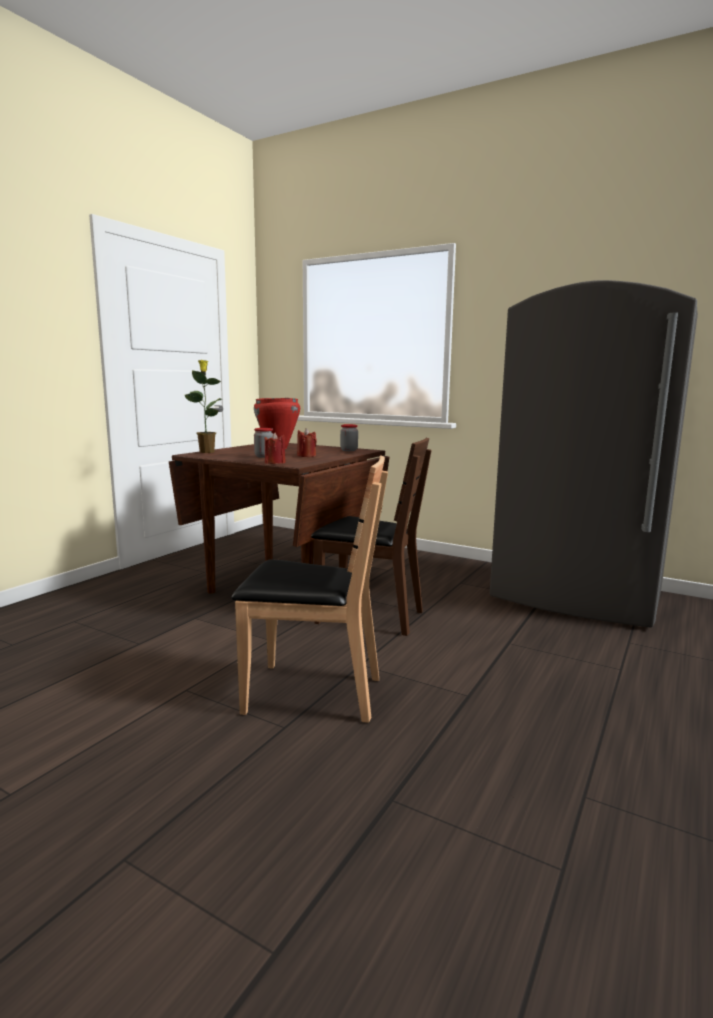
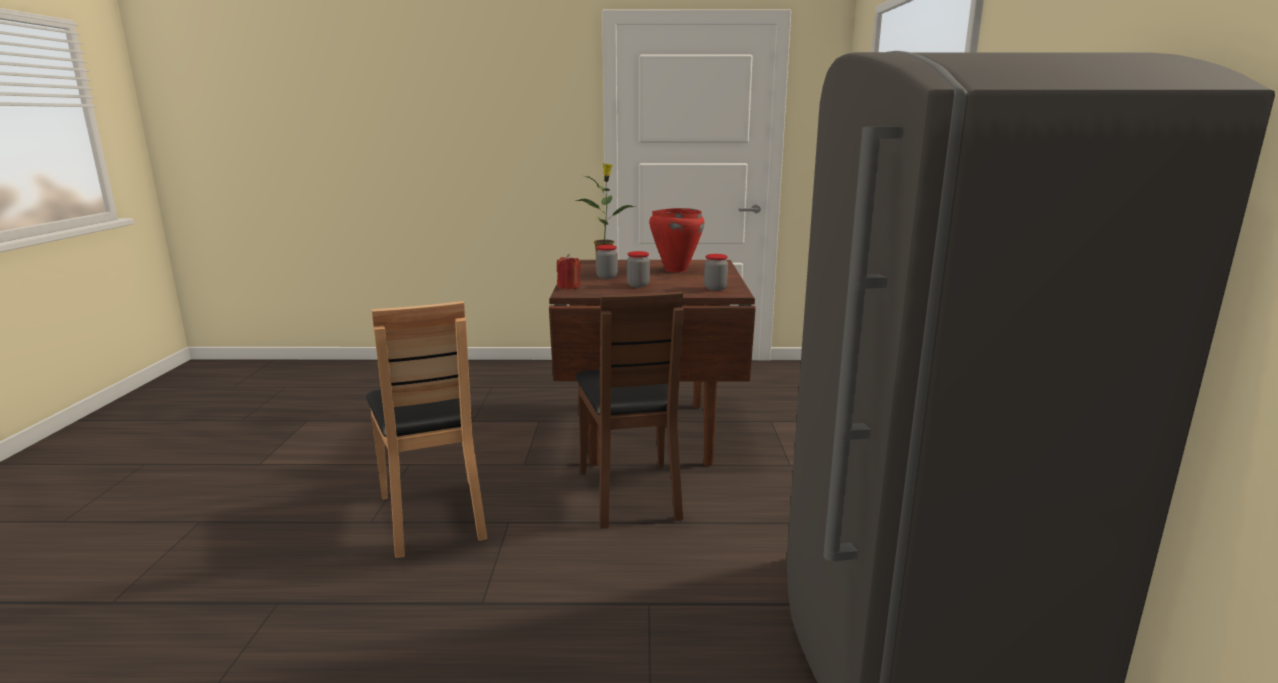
camera: 60 degrees right, 5 degrees up
(306, 456) = (638, 285): red candle -> jar

